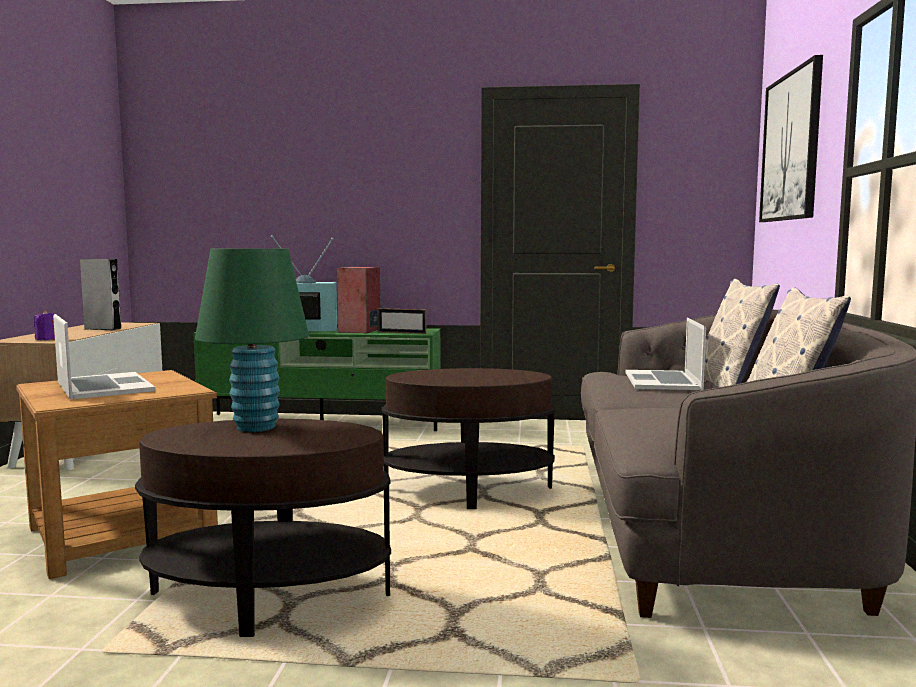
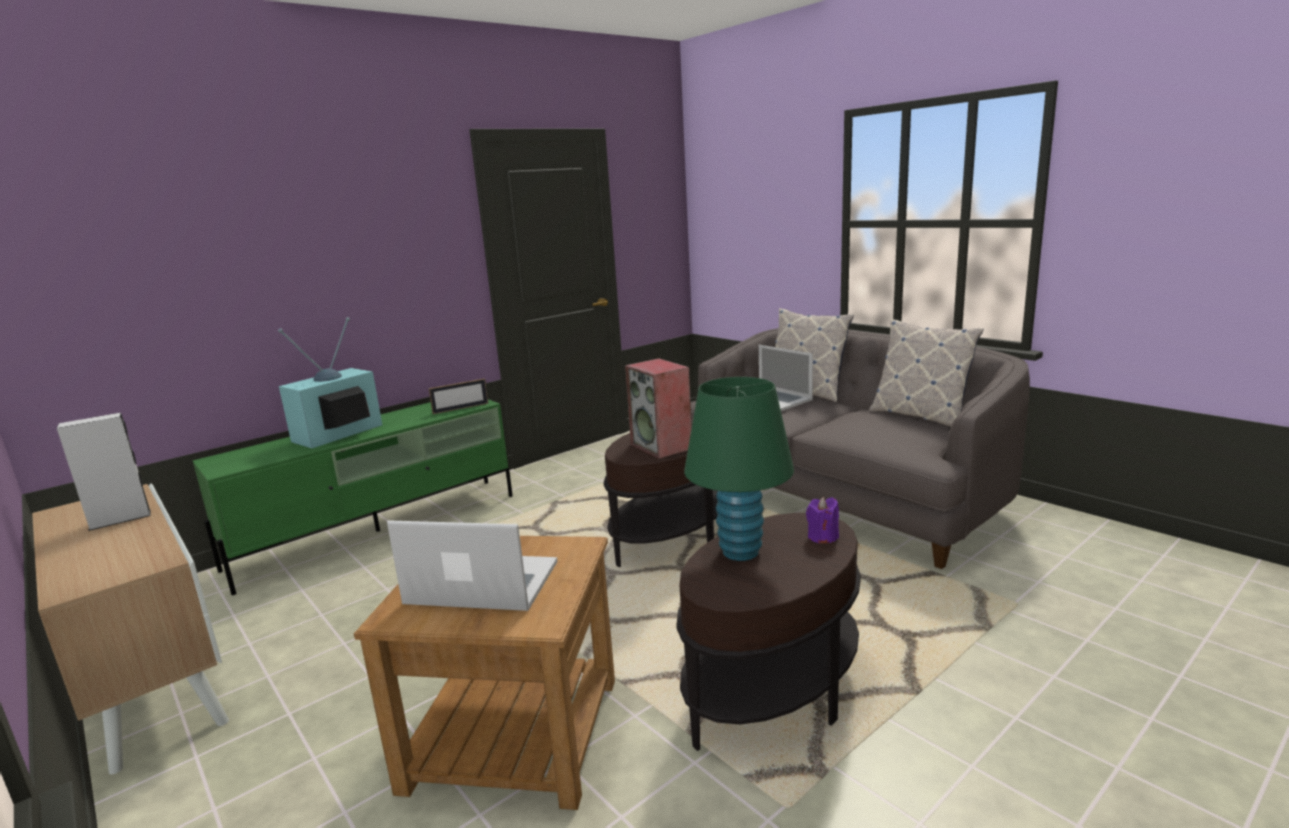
camera: 45 degrees left, 10 degrees up
(47, 339) = (132, 564): purple candle -> purple candle (822, 537)
(360, 330) = (407, 417): speaker -> speaker (662, 447)
(791, 147) = (751, 193): picture -> none

